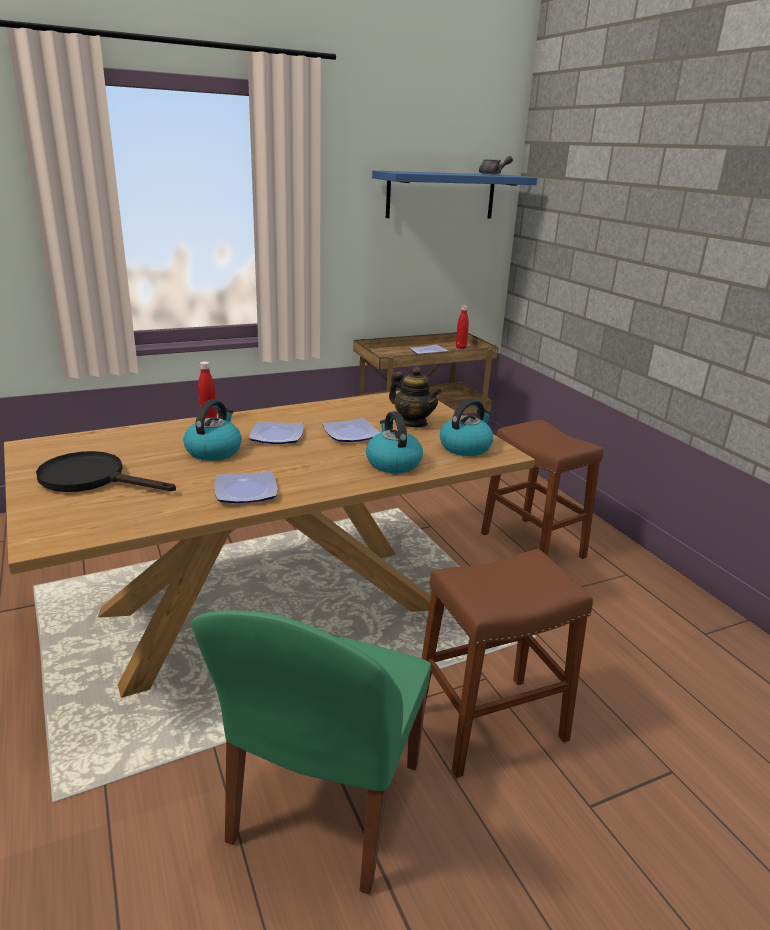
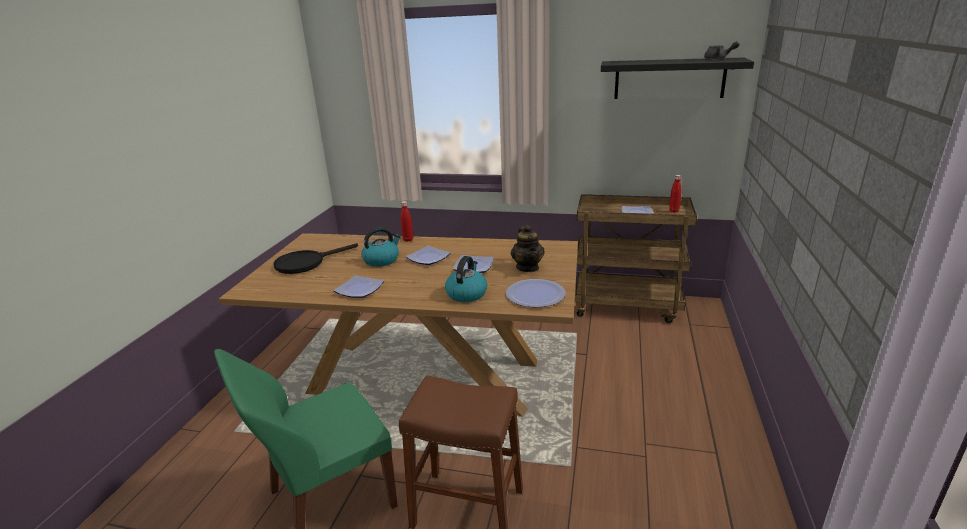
camera: 40 degrees right, 0 degrees up
(92, 478) = (306, 263): black frying pan -> black frying pan turned 90 degrees counterclockwise
(441, 195) = (669, 79): blue shelf -> black shelf
(465, 447) = (535, 294): kettle -> plate
(532, 545) = (654, 396): brown stool -> none

